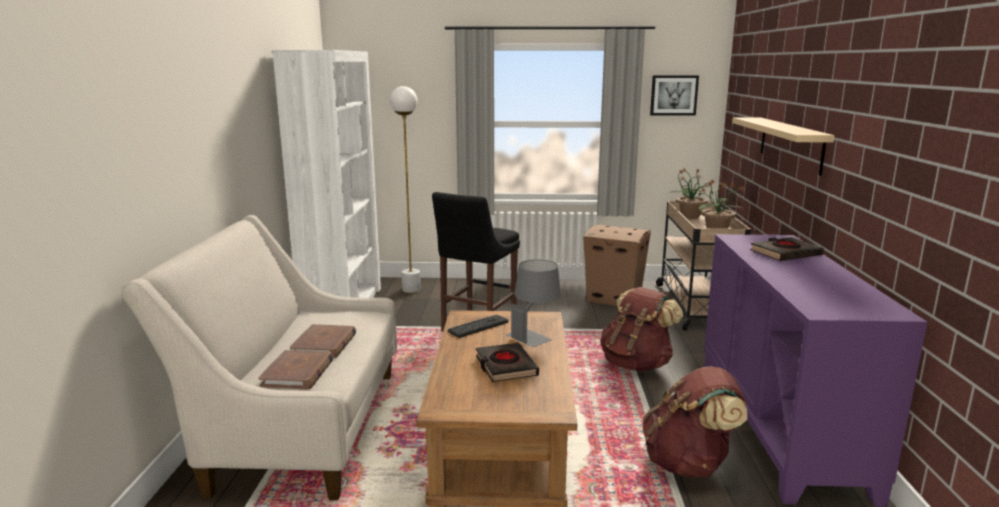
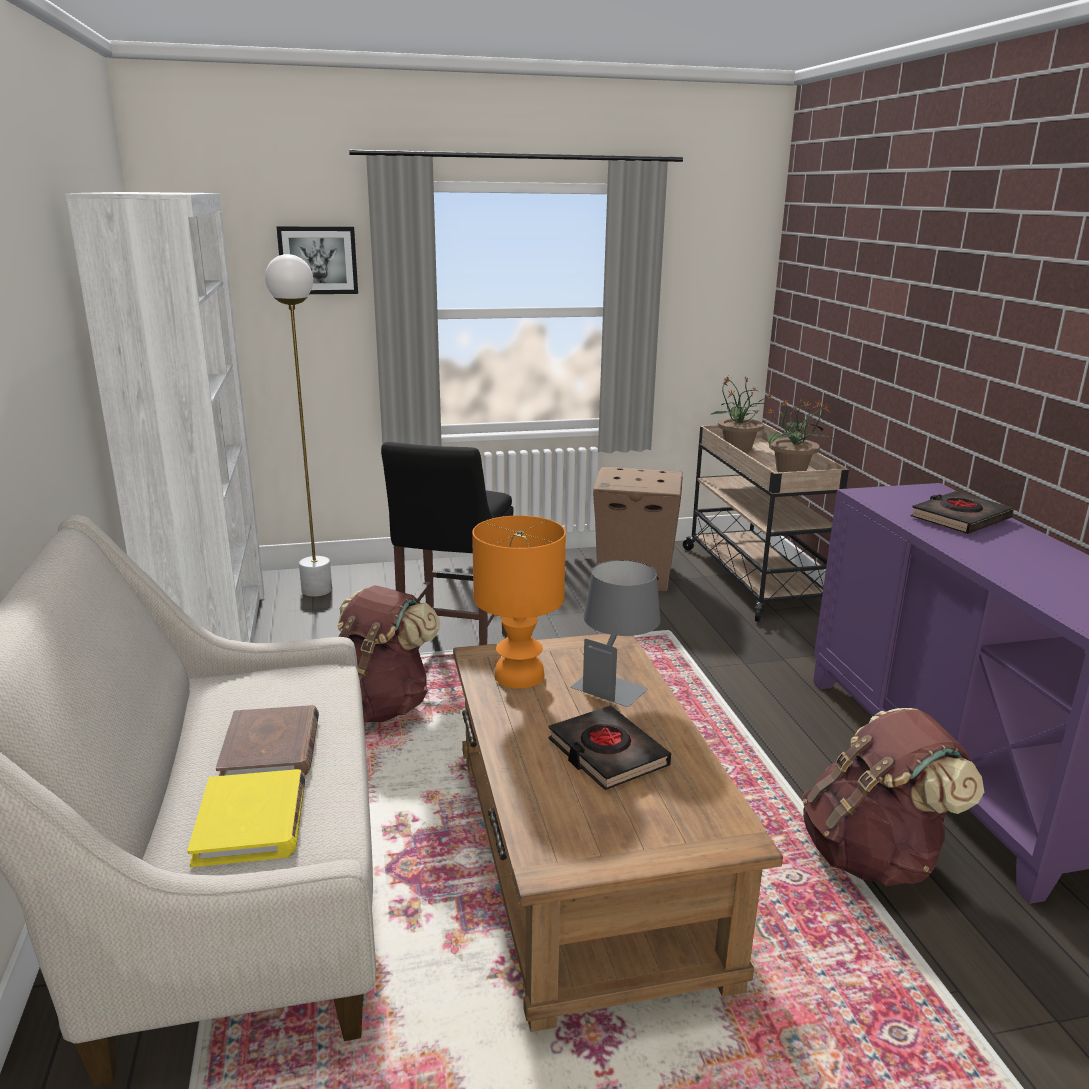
camera: 15 degrees left, 5 degrees up
(298, 373) = (251, 822): brown book -> yellow book
(478, 326) = (518, 676): keyboard -> orange table lamp
(636, 364) = (719, 688): brown backpack -> brown backpack (378, 707)
(673, 95) = (705, 265): picture -> picture (318, 260)
(790, 144) = (924, 346): beige shelf -> none

